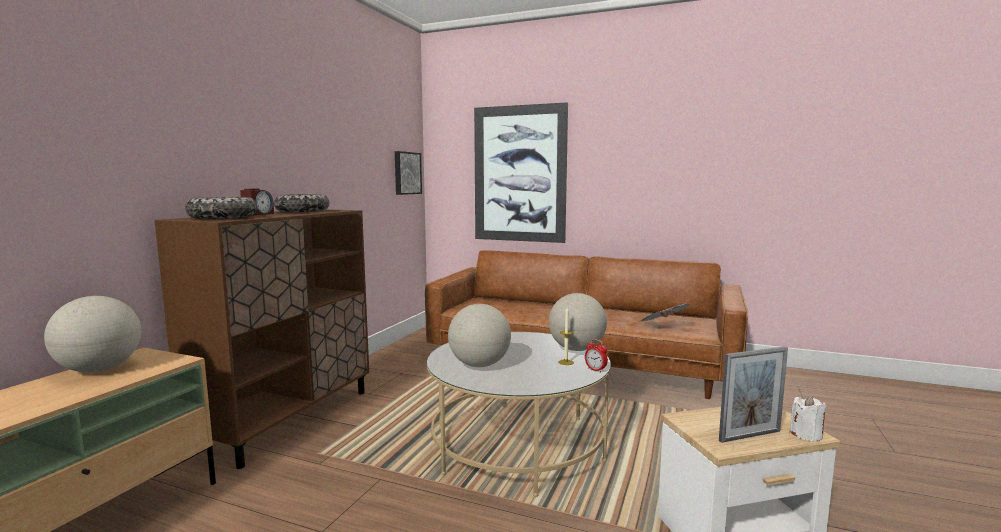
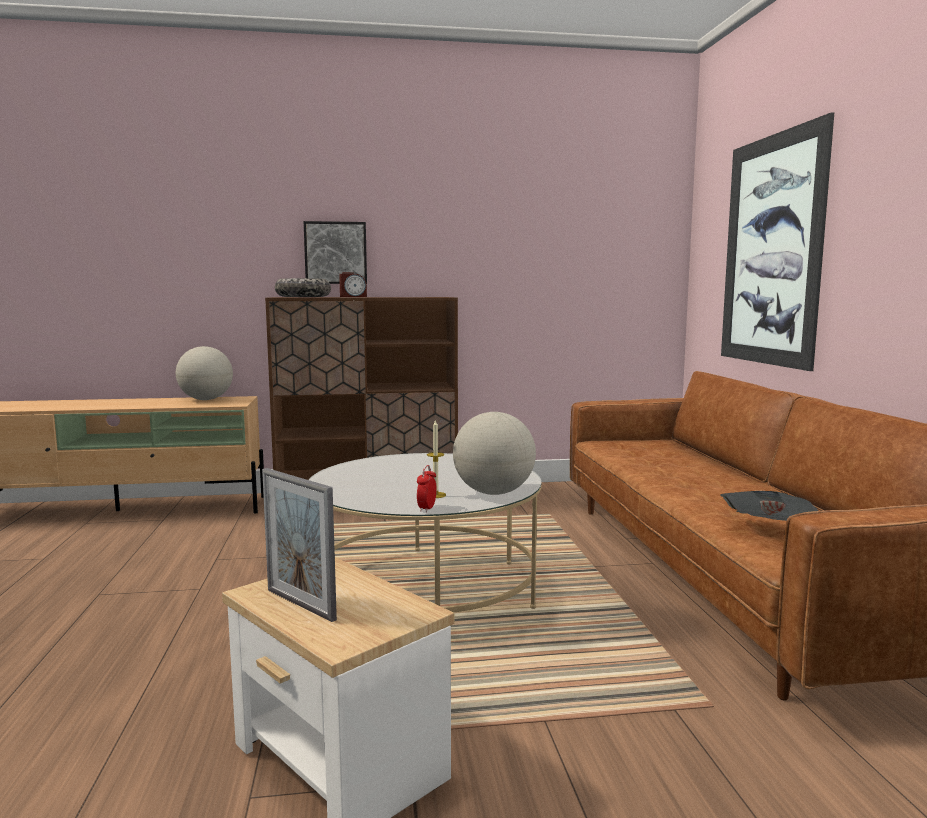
camera: 60 degrees right, 0 degrees up
(302, 211) = (406, 296): bowl -> none
(406, 173) = (642, 257): picture -> picture (335, 253)
(480, 365) = (379, 471): globe -> none
(806, 434) = (333, 639): white candle -> none

